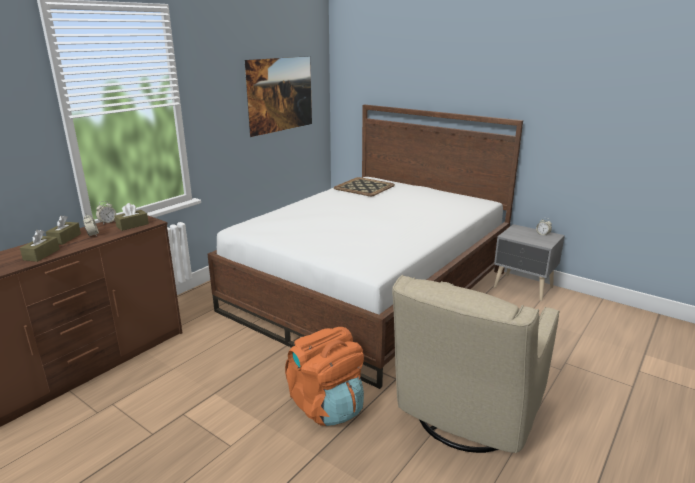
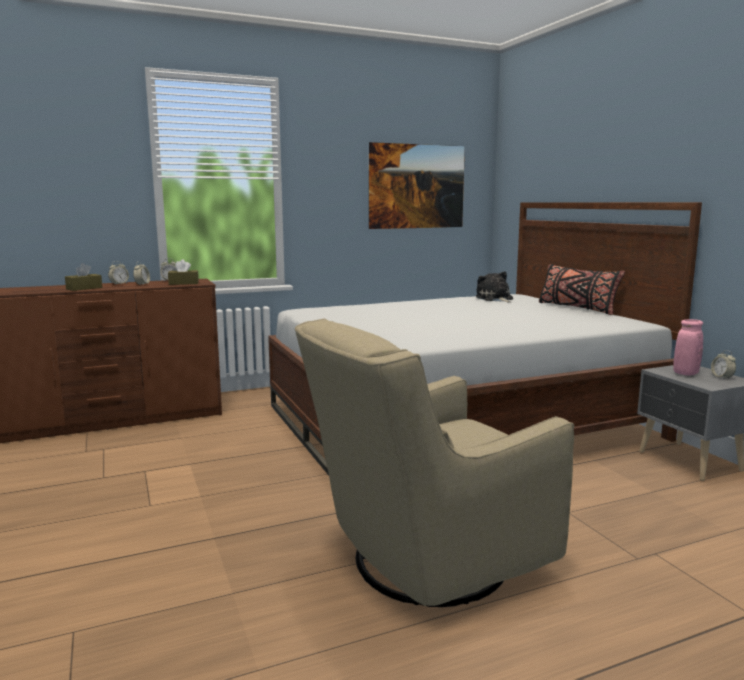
camera: 30 degrees right, 10 degrees down
(65, 238) = (119, 284): brown tissue box -> alarm clock
(326, 405) = (278, 503): orange backpack -> none
(364, 187) = (495, 299): tray -> plush toy
(429, 190) = (576, 308): none -> black pillow
(523, 235) = (685, 373): none -> pink vase

